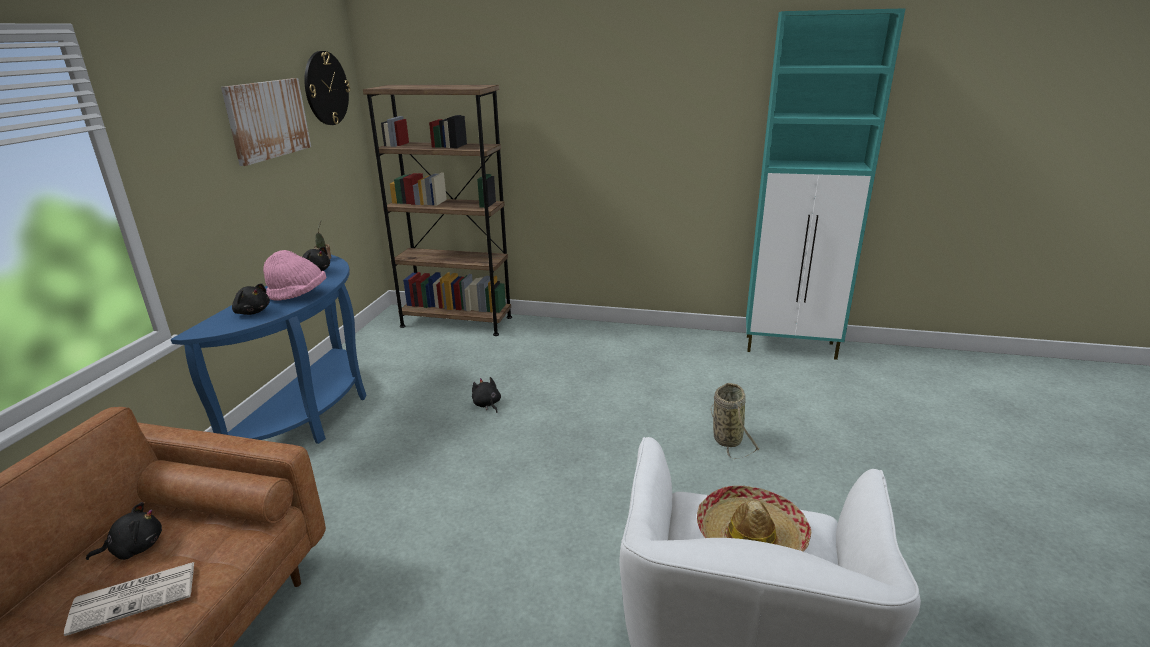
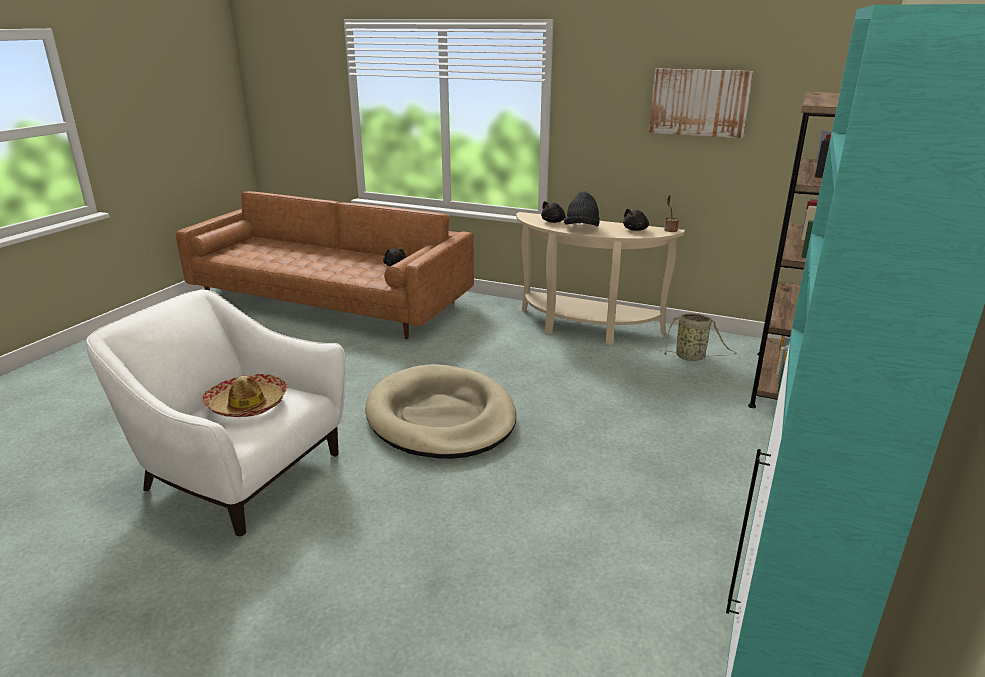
camera: 100 degrees right, 0 degrees up
(136, 596) = (360, 269): newspaper -> none
(298, 296) = (581, 229): pink hat -> black hat
(313, 414) = (585, 328): blue console table -> beige console table
(326, 88) = (806, 87): wall clock -> none
(487, 404) = (589, 396): black plush toy -> none
(549, 496) = (441, 417): none -> beige dog bed
(726, 437) = (488, 539): basket -> basket (692, 357)

